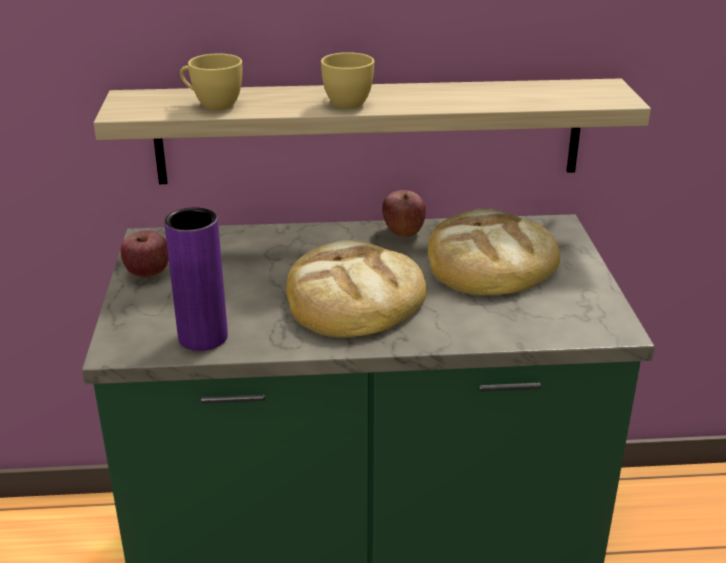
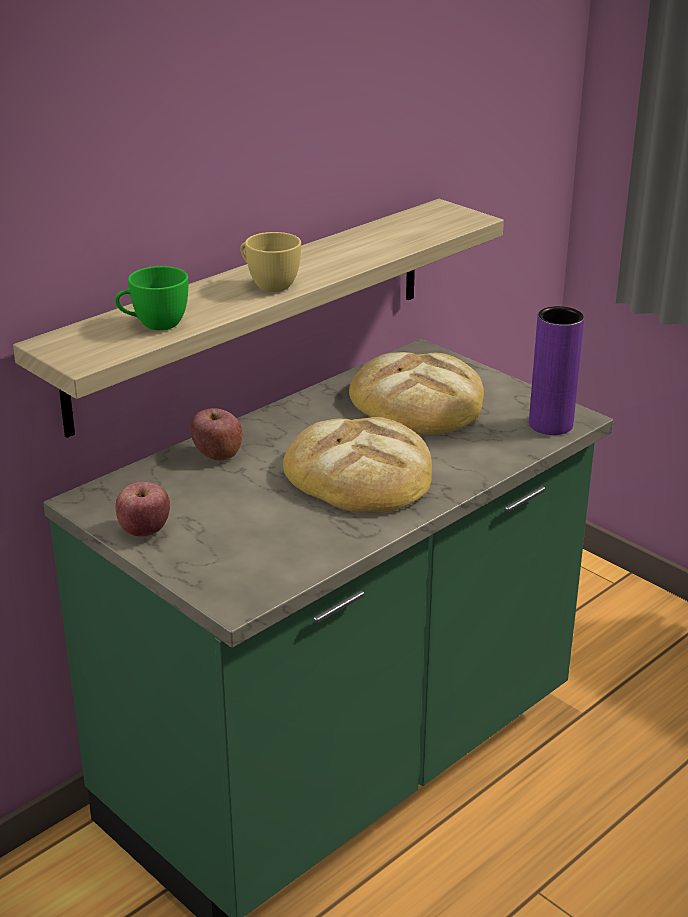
camera: 40 degrees left, 0 degrees up
(203, 337) = (292, 559): purple vase -> purple vase (550, 425)
(212, 104) = (154, 325): yellow cup -> green cup
(403, 231) = (311, 403): apple -> apple (217, 454)

